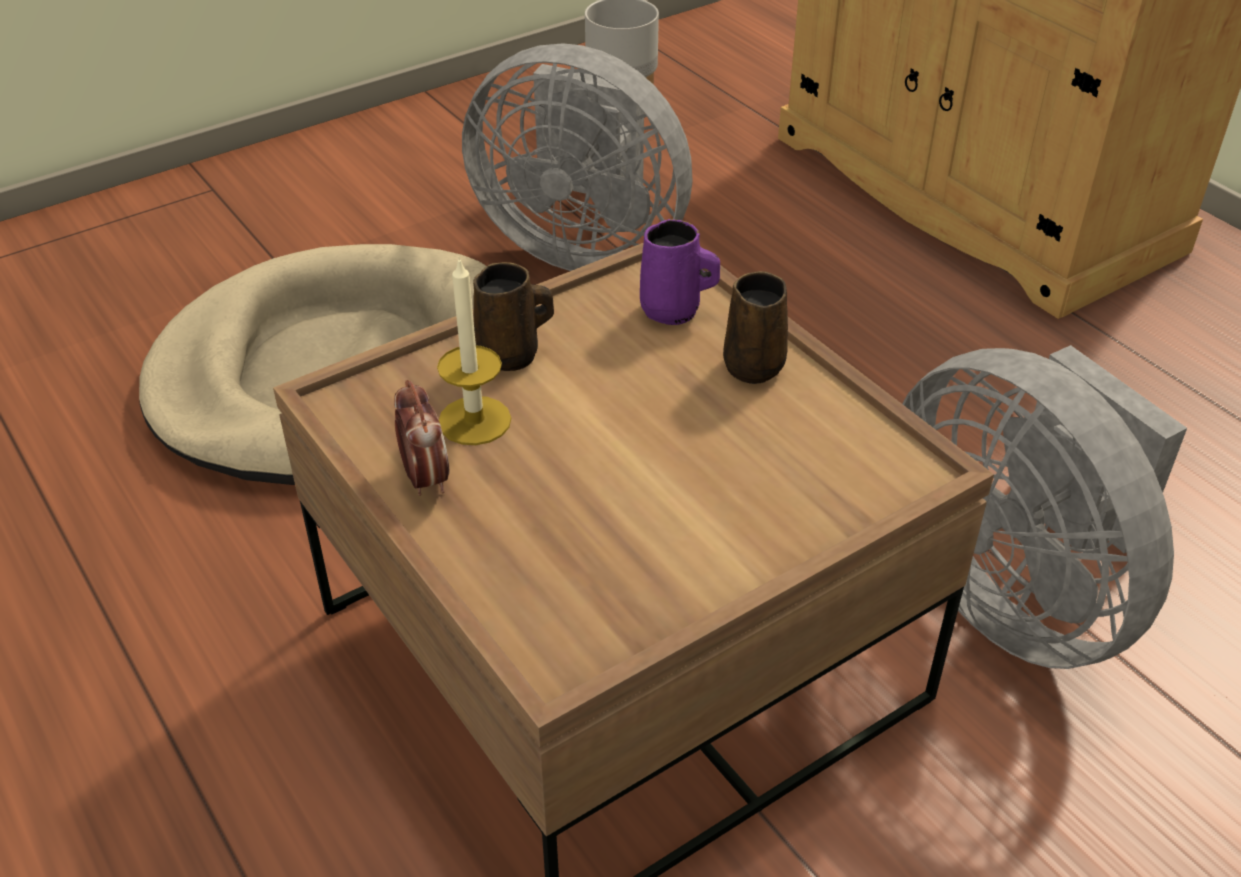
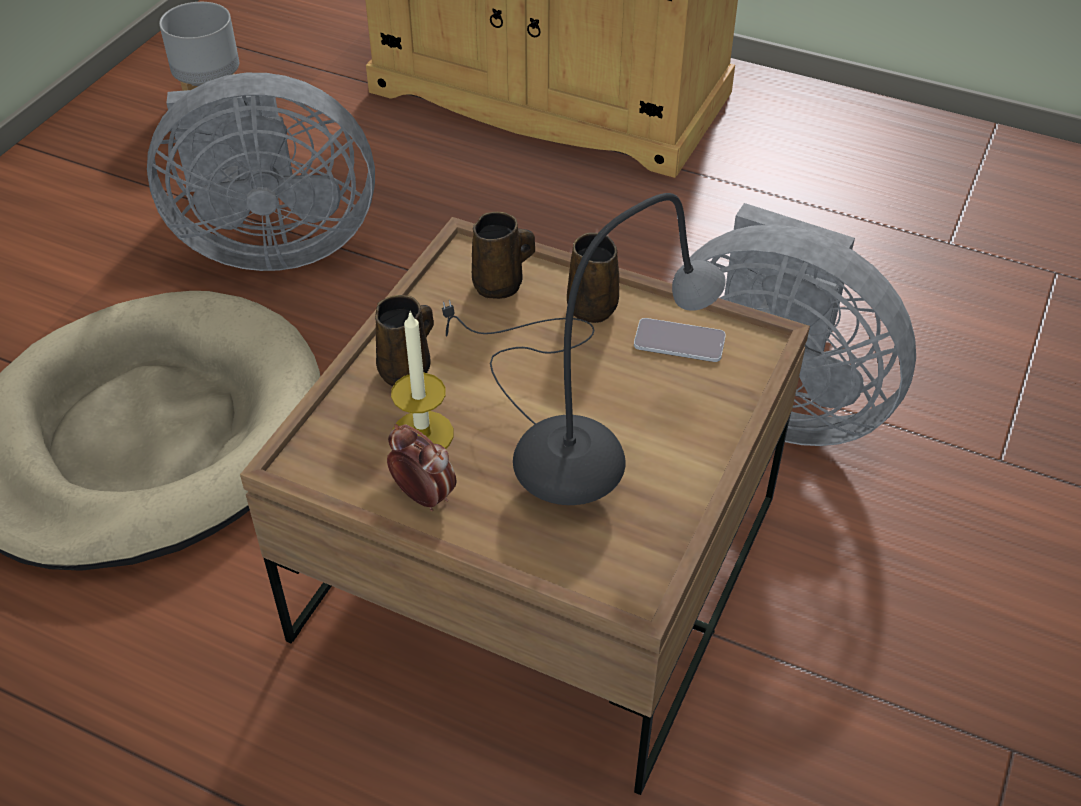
camera: 30 degrees left, 5 degrees up
(626, 481) = (572, 434): none -> grey table lamp
(674, 311) = (500, 285): purple mug -> brown mug
(824, 435) = (679, 341): none -> phone

